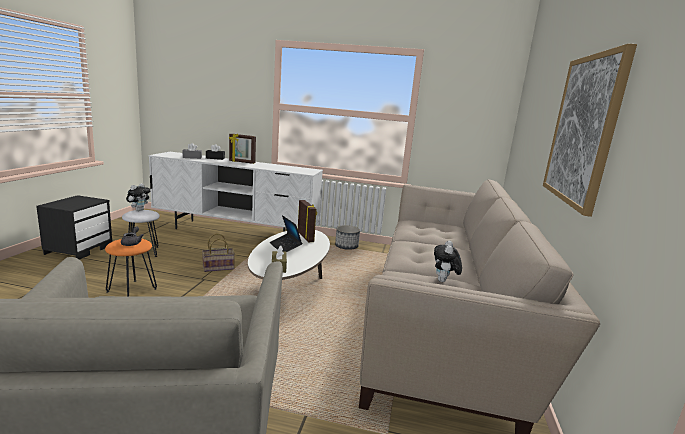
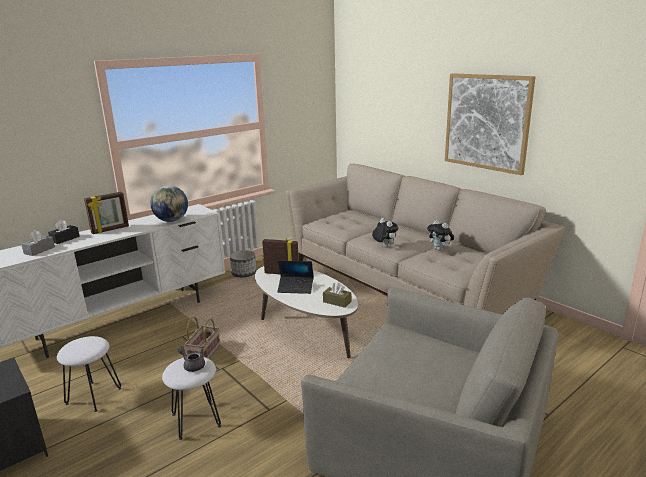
camera: 50 degrees left, 5 degrees up
(131, 290) = (195, 420): orange stool -> white stool
(139, 210) = (69, 346): plush toy -> plush toy (384, 246)
(278, 169) = (172, 220): none -> globe

